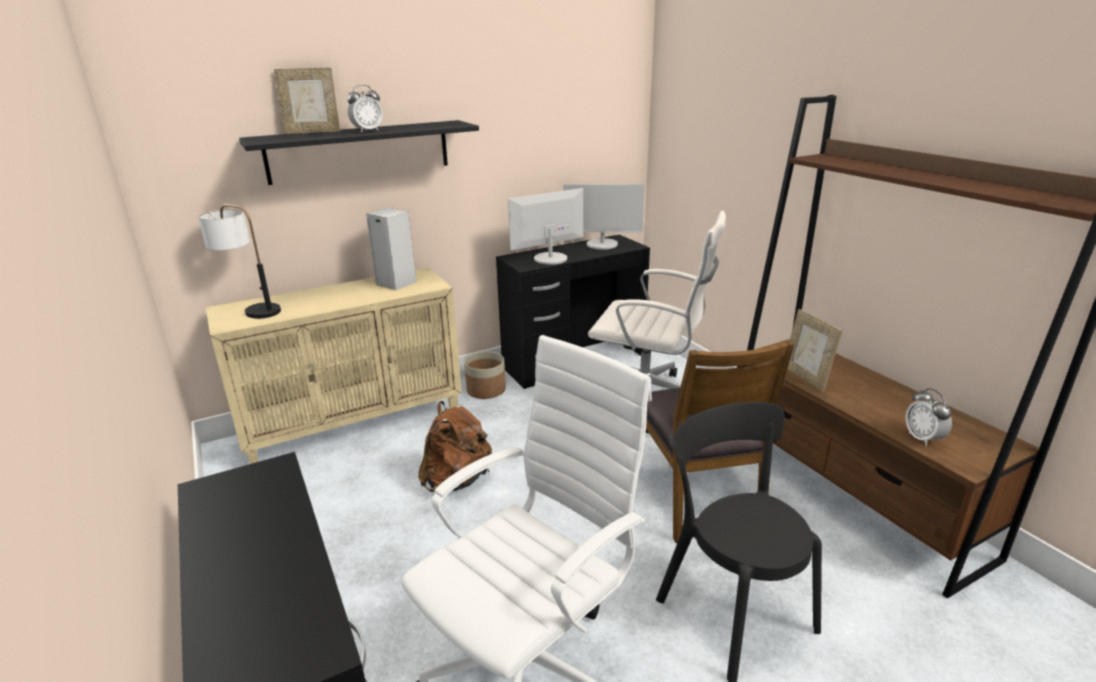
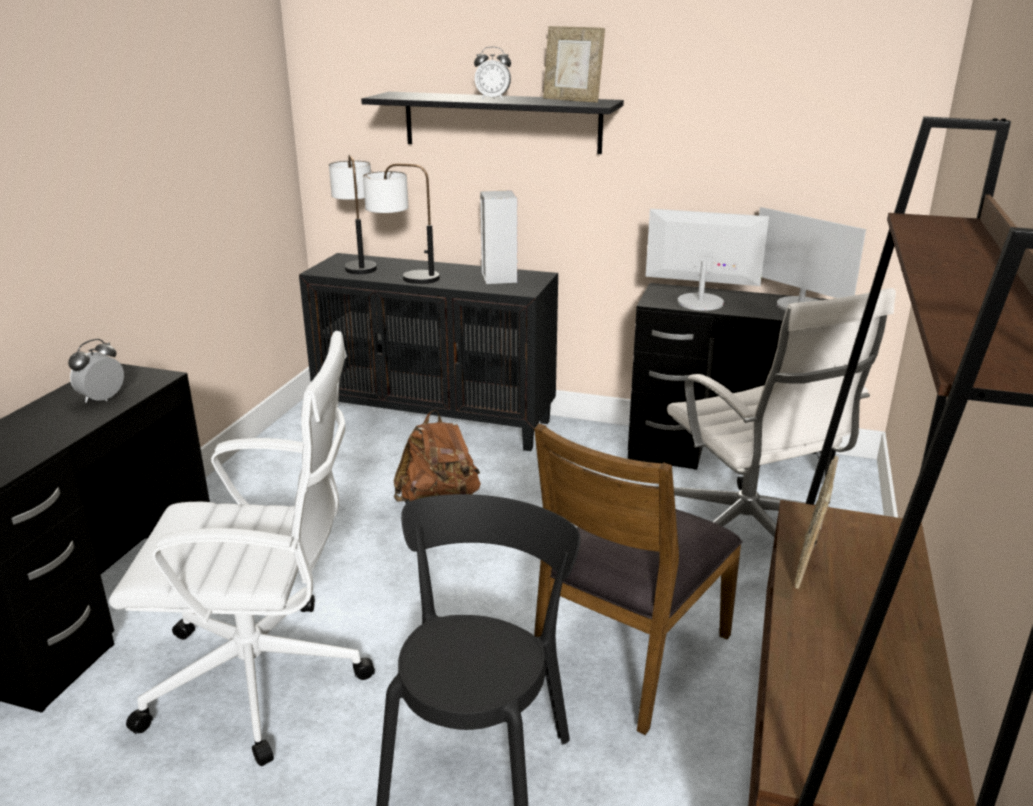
camera: 45 degrees right, 0 degrees up
(313, 132) = (451, 94): picture frame -> picture frame (572, 100)
(319, 306) = (403, 277): none -> table lamp
(356, 424) = (437, 420): beige cabinet -> black cabinet
(486, 390) = (589, 443): planter -> none
(923, 438) = (808, 707): alarm clock -> alarm clock (102, 399)

